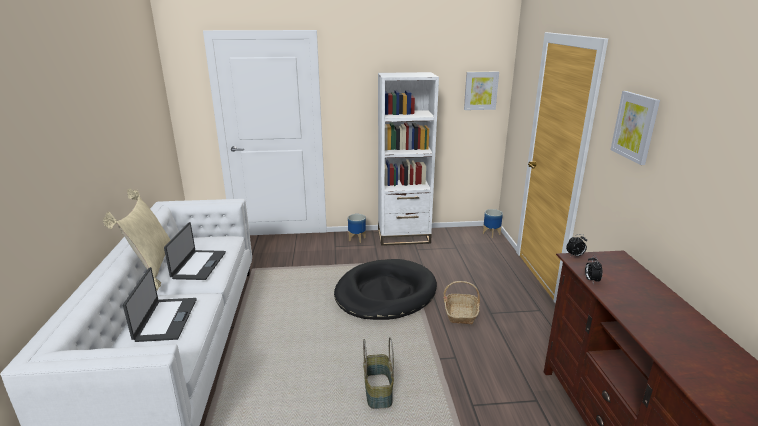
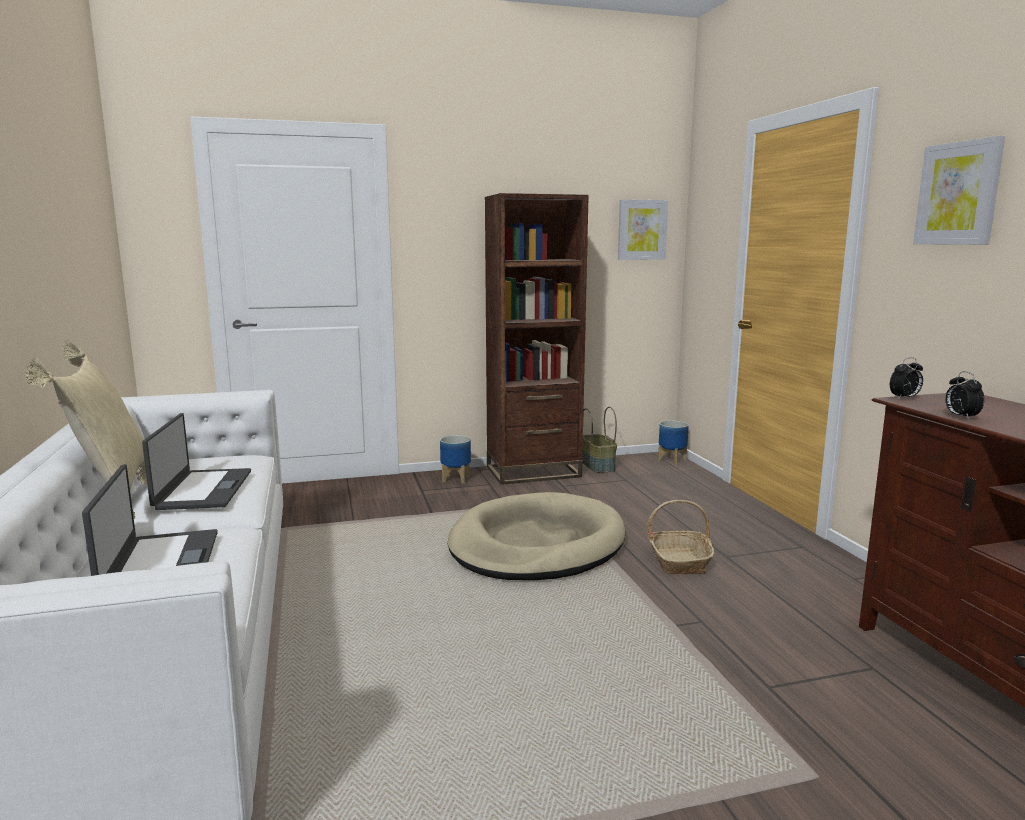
camera: 10 degrees left, 10 degrees down
(379, 392) = (591, 685): basket -> basket (598, 466)
(385, 293) = (536, 544): black dog bed -> beige dog bed
(403, 237) = (533, 472): white bookcase -> brown bookcase

